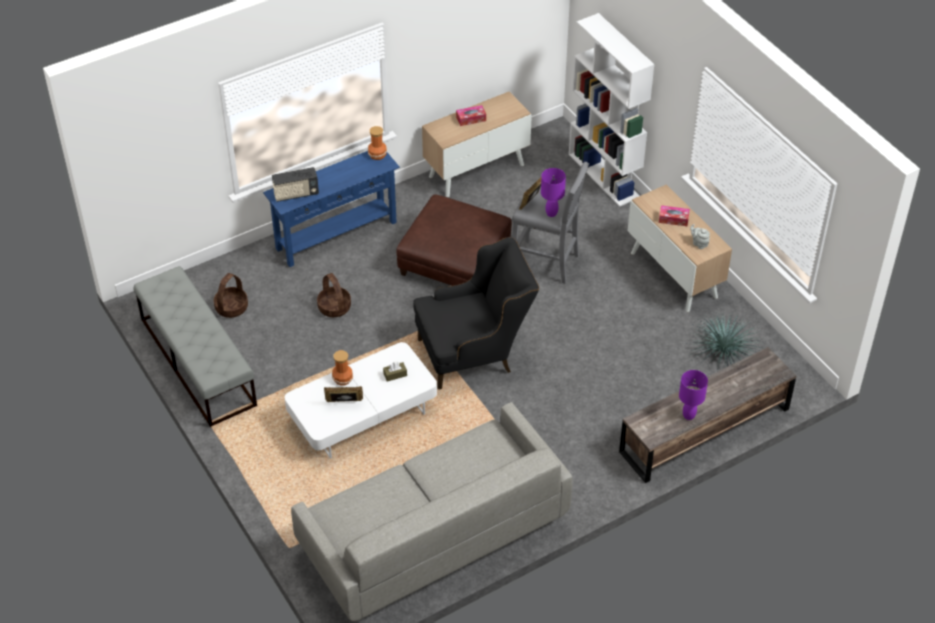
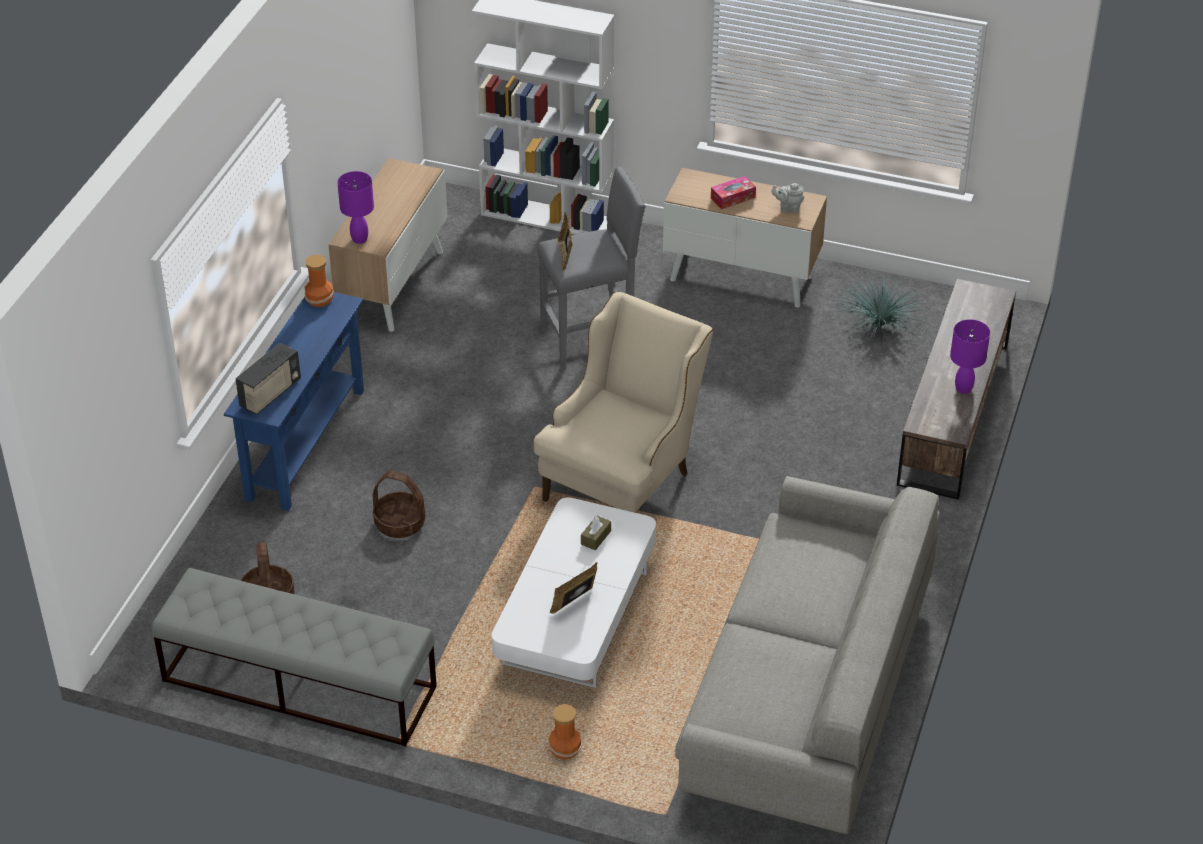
camera: 40 degrees left, 5 degrees down
(342, 378) = (539, 578): vase -> vase (564, 749)
(455, 260) = (483, 393): brown ottoman -> none
(471, 119) = (380, 208): tissue box -> none
(474, 353) = (624, 477): black armchair -> beige armchair
(551, 213) = (602, 256): purple table lamp -> purple table lamp (359, 239)

